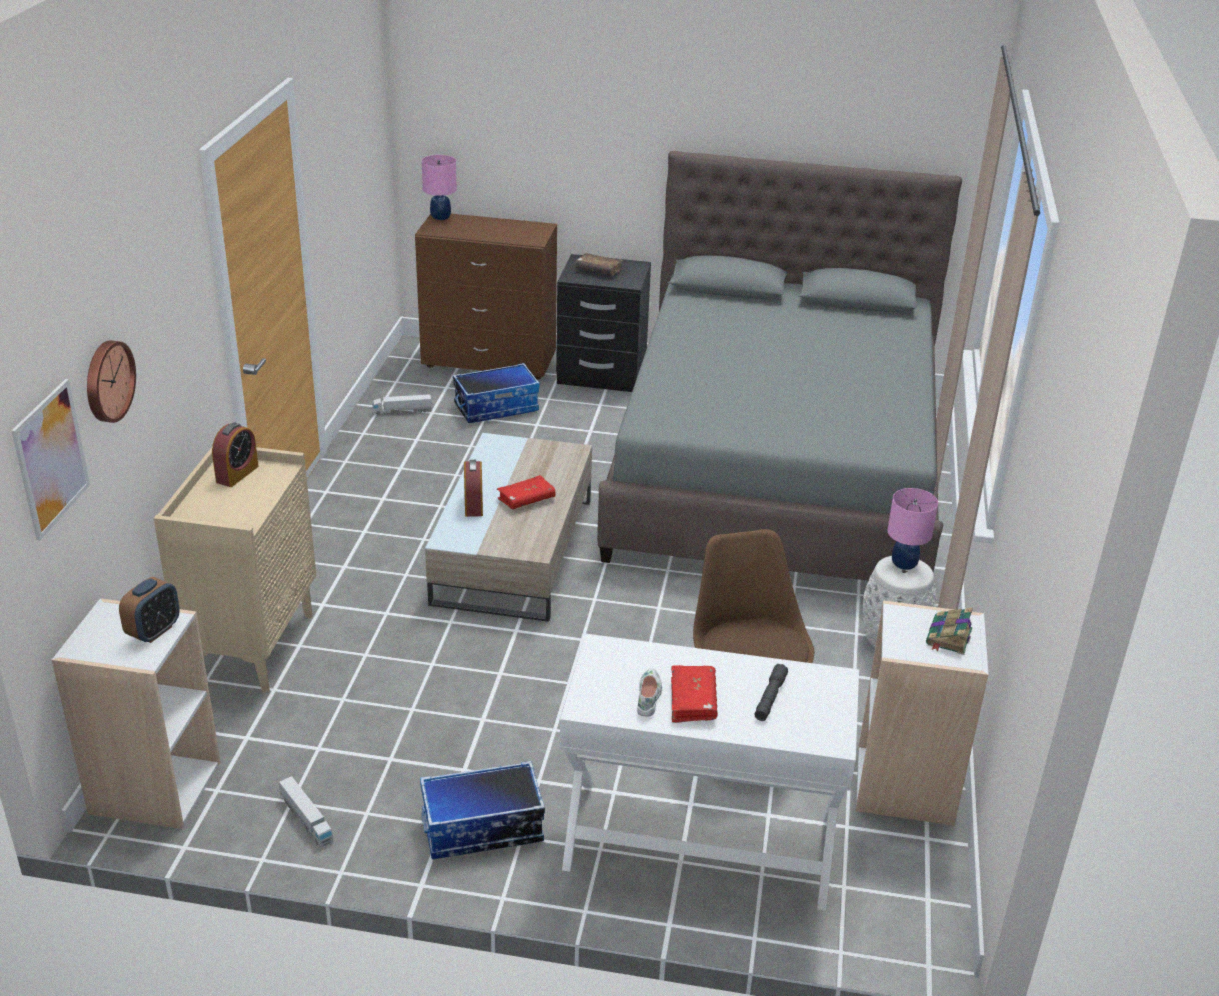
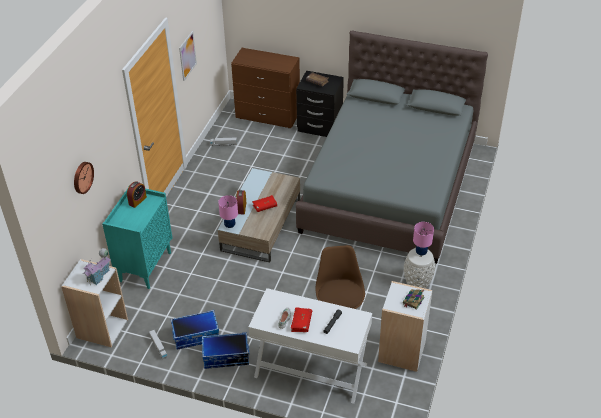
camera: 10 degrees right, 10 degrees up
(51, 459) = (60, 214): picture -> picture (187, 55)
(154, 631) = (99, 276): alarm clock -> toy house
(254, 646) = (146, 266): beige cabinet -> turquoise cabinet
(441, 218) = (245, 52): pink table lamp -> pink table lamp (230, 225)
(496, 407) = (267, 144): storage box -> storage box (196, 335)

